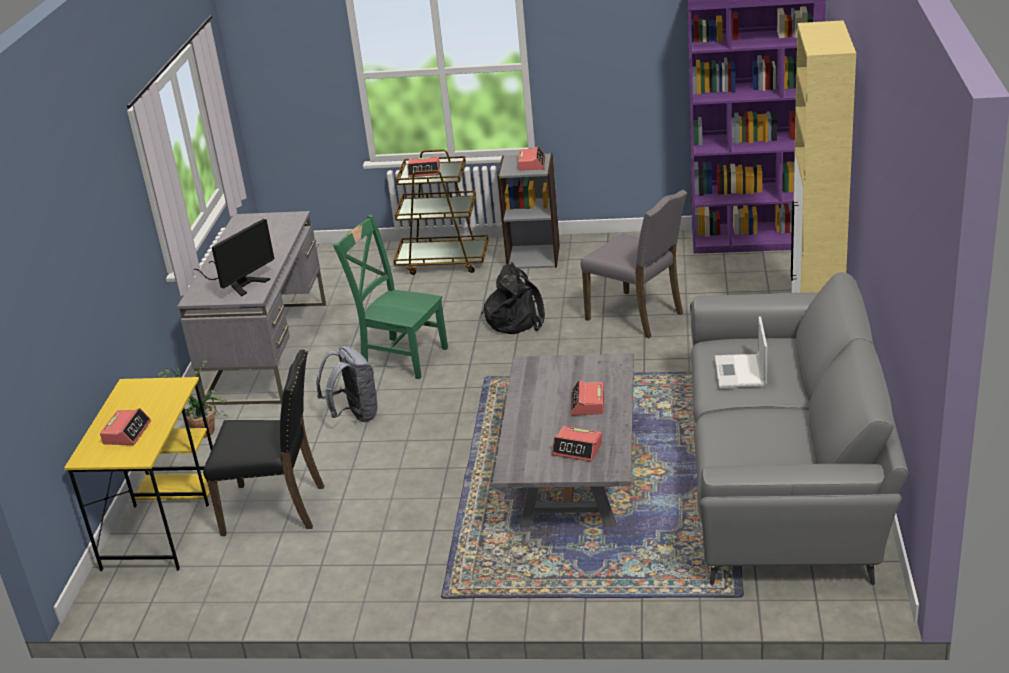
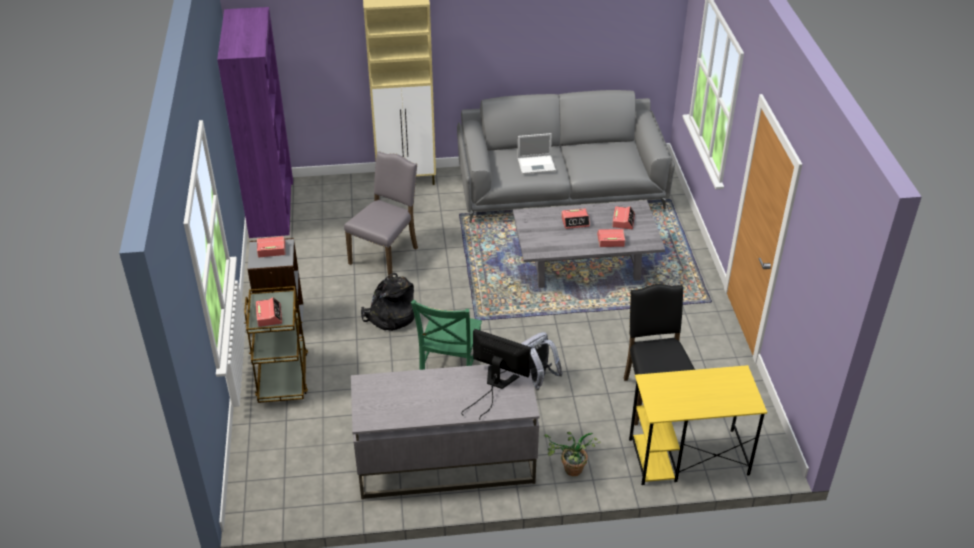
camera: 105 degrees left, 10 degrees up
(127, 433) = (716, 391): alarm clock -> alarm clock (610, 240)

